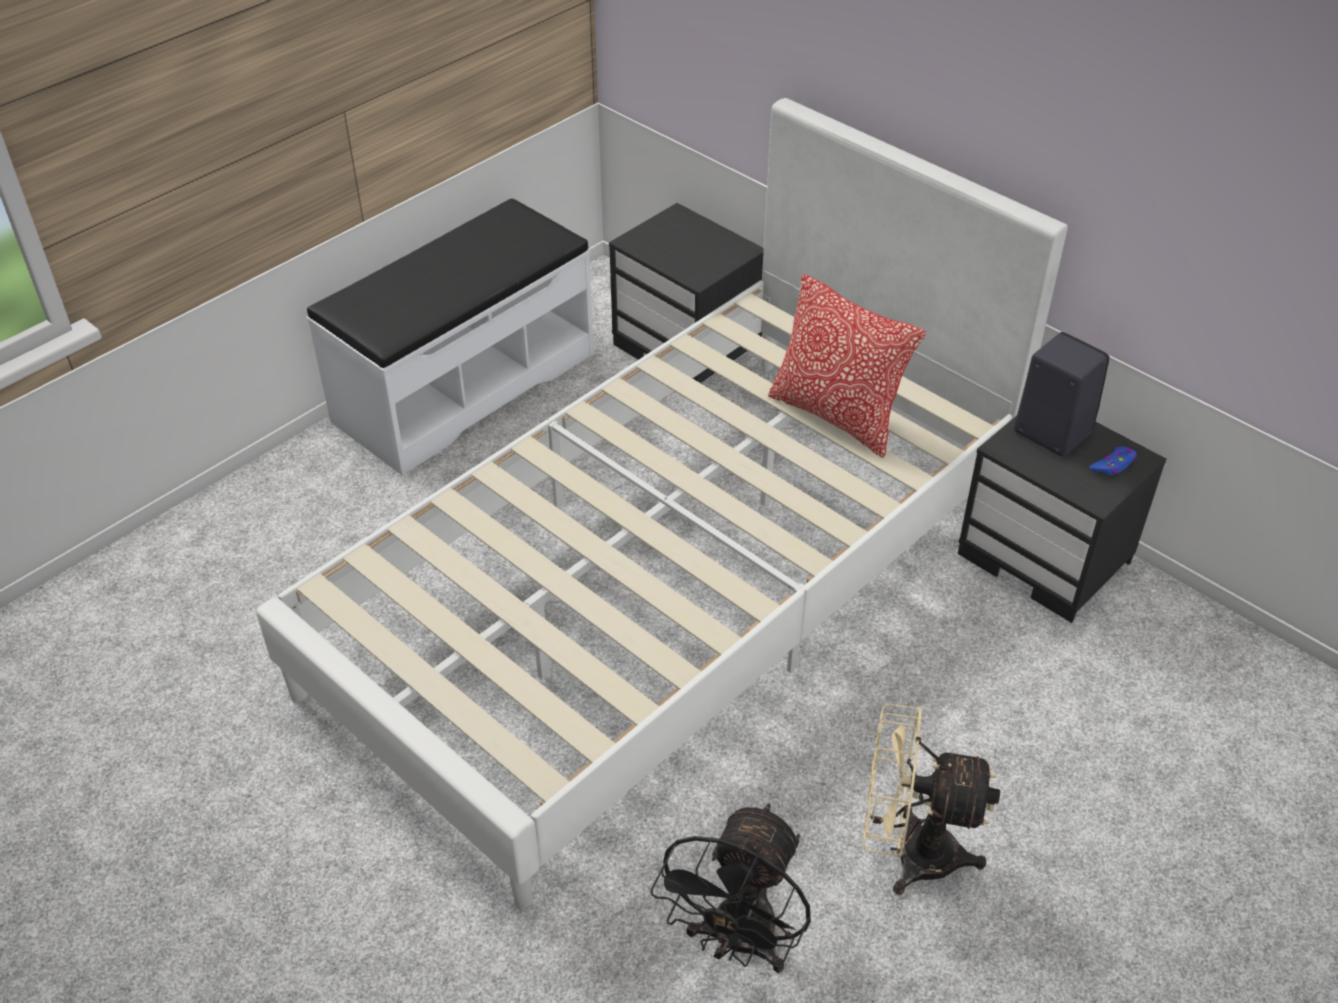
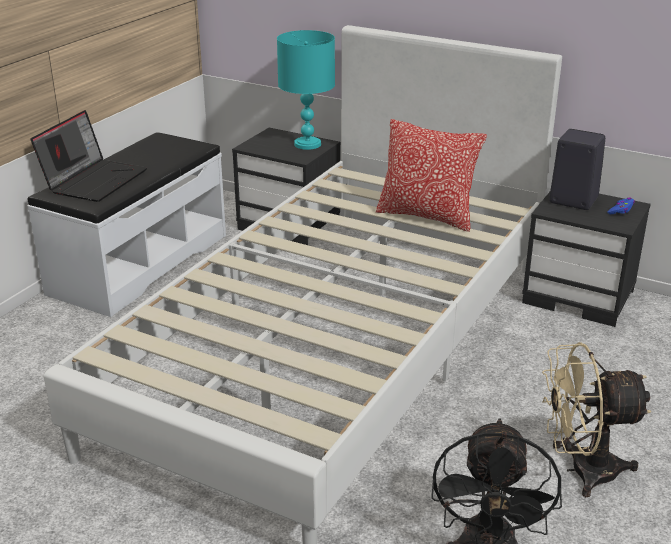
camera: 15 degrees left, 15 degrees down
(399, 289) = (94, 180): none -> laptop
(716, 249) = (307, 144): none -> turquoise table lamp

